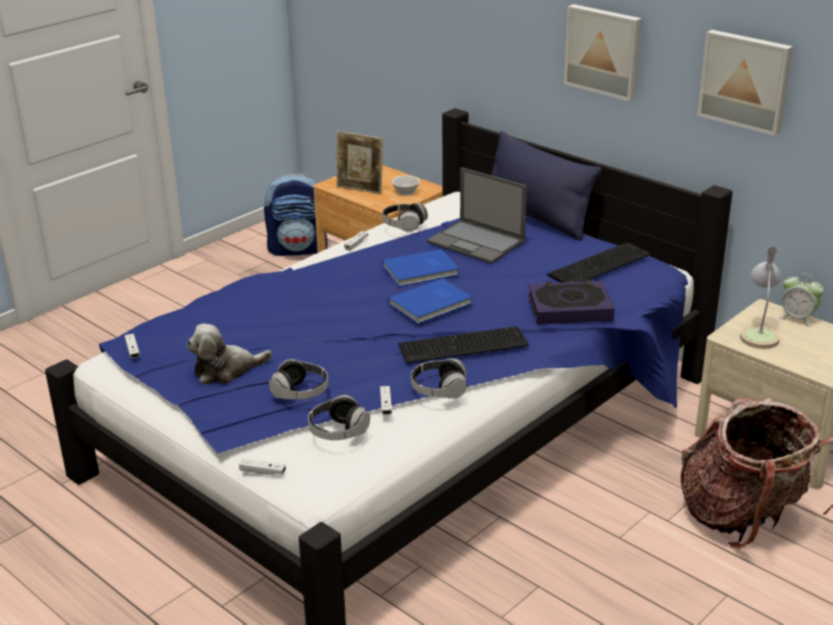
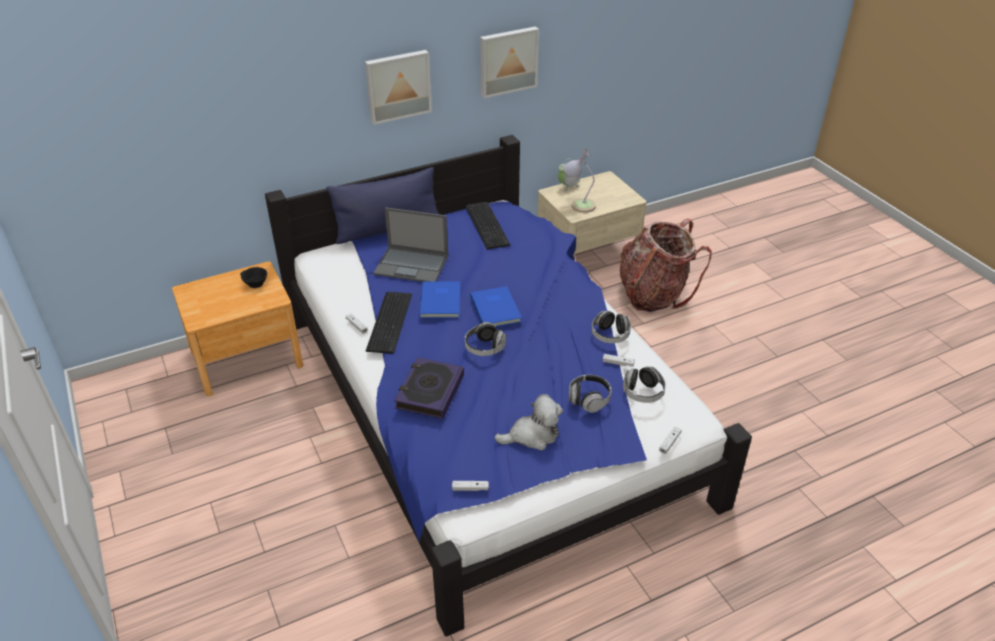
camera: 70 degrees left, 10 degrees up
(226, 370) = (532, 435): plush toy -> plush toy turned 105 degrees counterclockwise
(298, 249) = (162, 401): backpack -> none
(360, 190) = (226, 306): picture frame -> none
(404, 225) = (352, 292): headphones -> headphones (484, 348)
(405, 191) = (254, 283): white cup -> black cup
(465, 346) = (564, 308): keyboard -> keyboard (391, 321)
(477, 242) = (412, 265): laptop -> laptop turned 45 degrees clockwise
(569, 308) = (539, 253): book -> book (429, 392)

